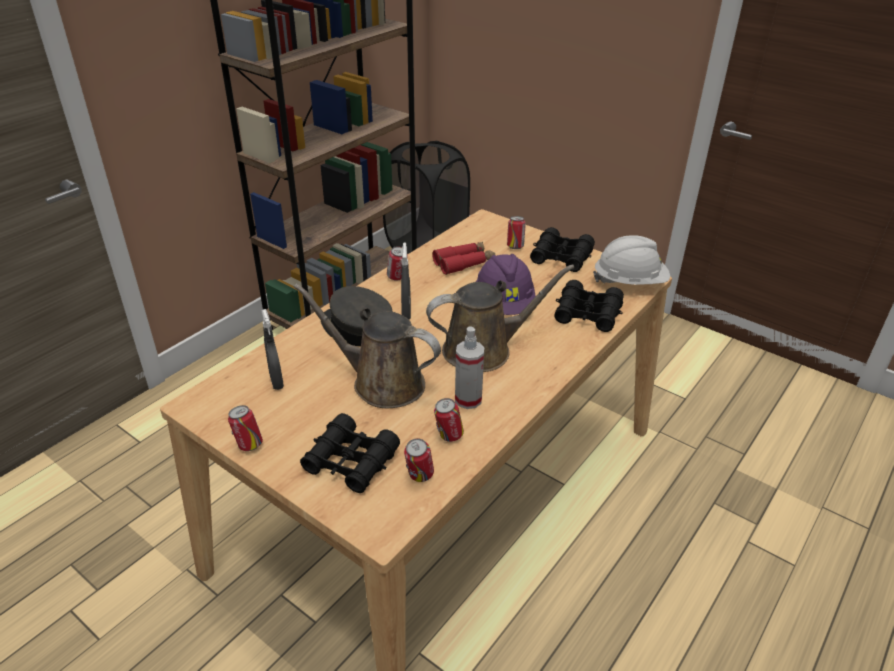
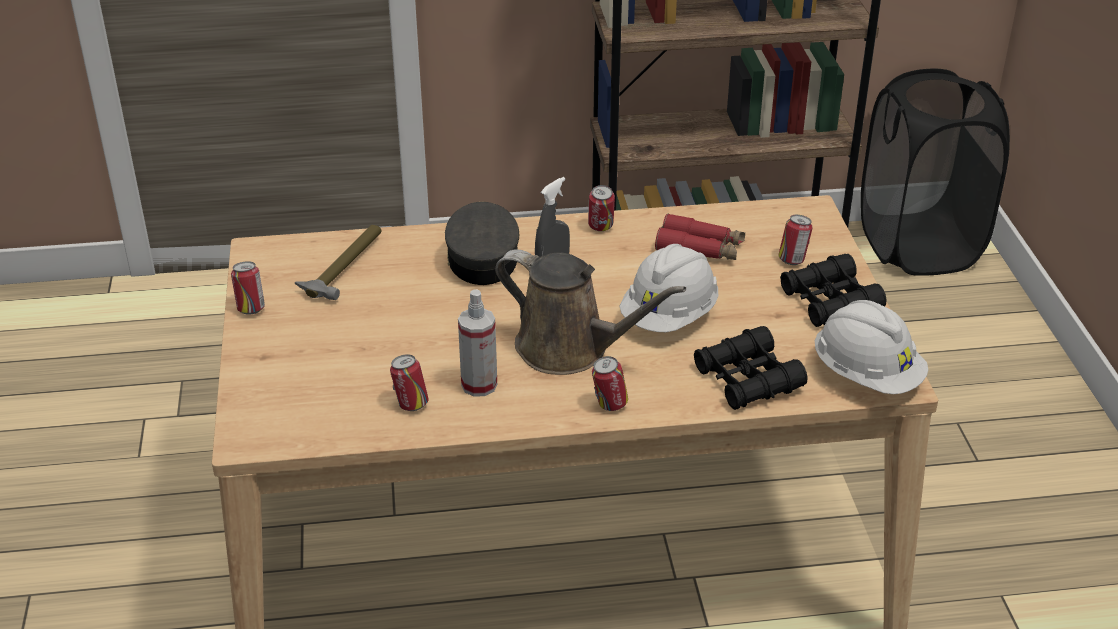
camera: 45 degrees right, 0 degrees up
(276, 381) = (345, 268): grey spray bottle -> hammer
(351, 461) = (303, 372): black binoculars -> none
(381, 382) = (428, 322): brown watering can -> none
(419, 476) = (336, 420): can -> can (609, 405)
(504, 304) = (669, 316): purple hard hat -> white hard hat

